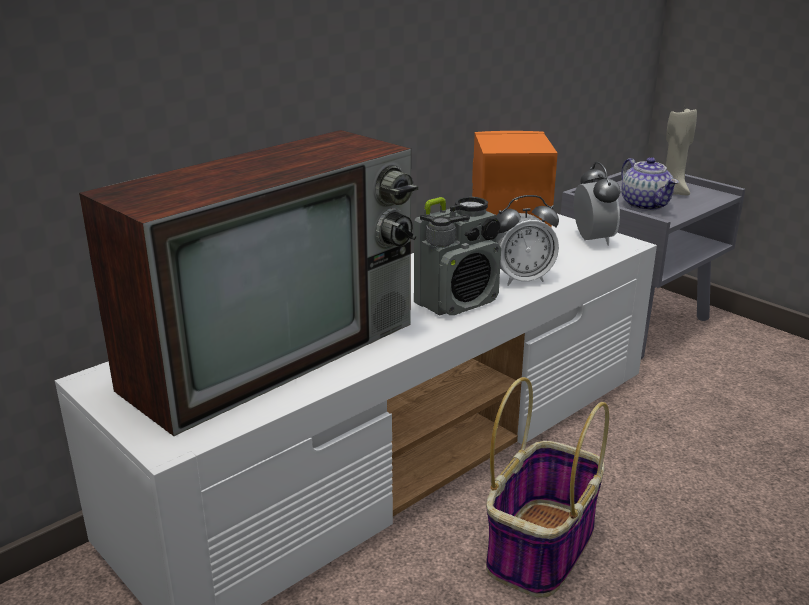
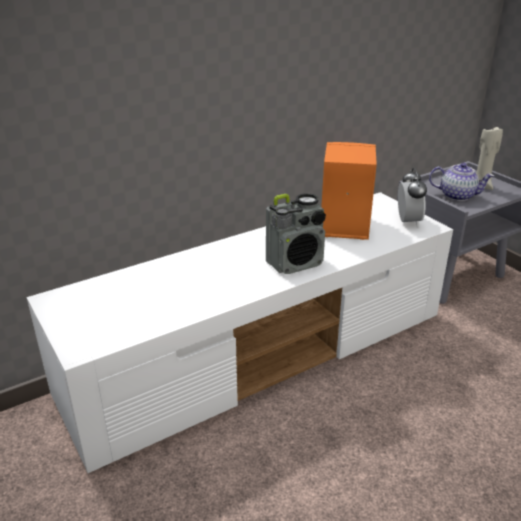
camera: 10 degrees right, 5 degrees up
(276, 352) = (165, 291): television -> none
(521, 279) = (345, 249): alarm clock -> none
(541, 546) = (332, 432): basket -> none
(646, 205) = (457, 195): teapot -> teapot turned 60 degrees counterclockwise

